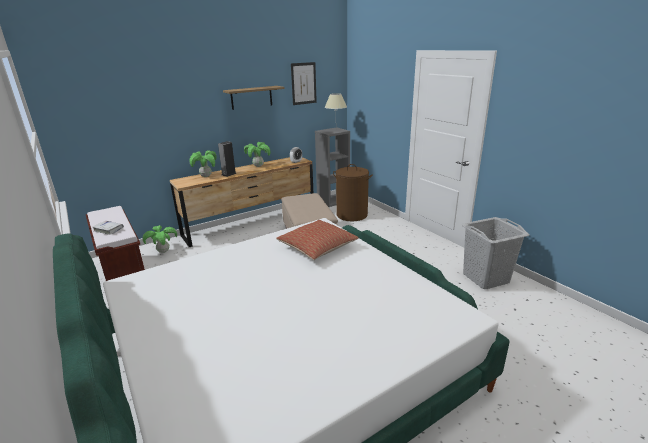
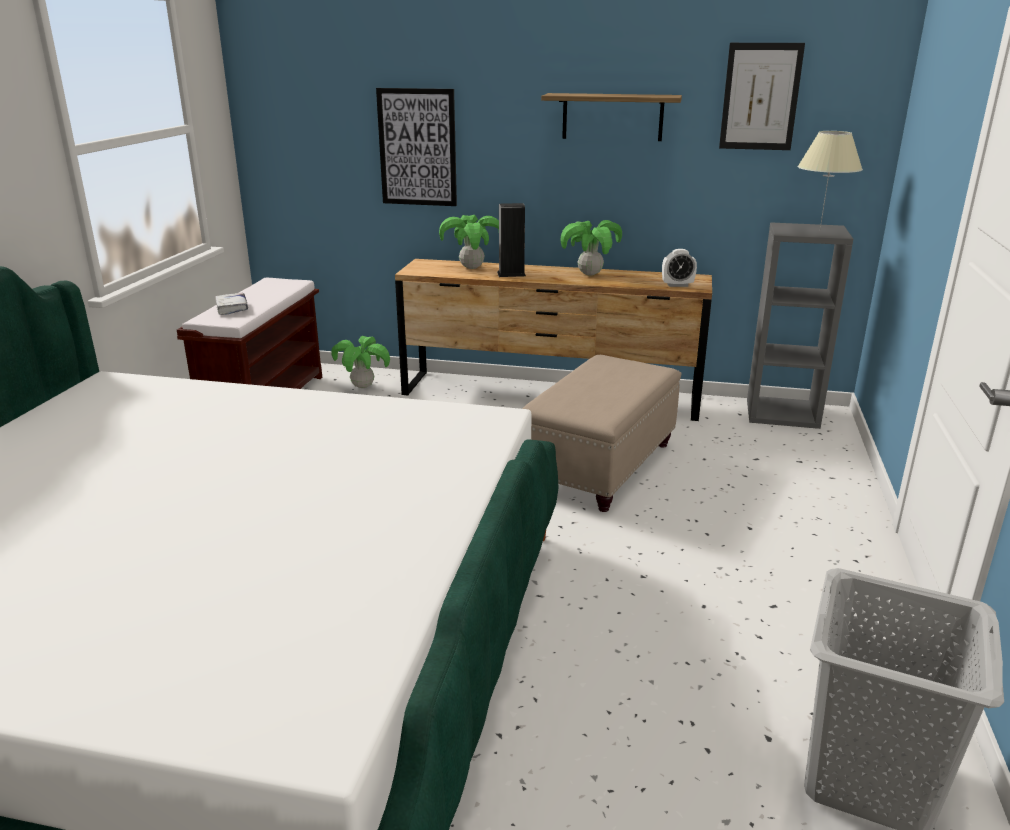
camera: 45 degrees right, 0 degrees up
(161, 124) = (417, 147): none -> picture
(317, 247) = (396, 452): pillow -> none
(352, 215) = (773, 458): brown laundry basket -> none

